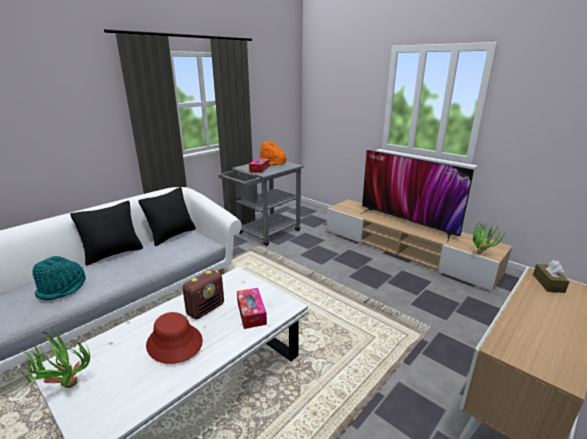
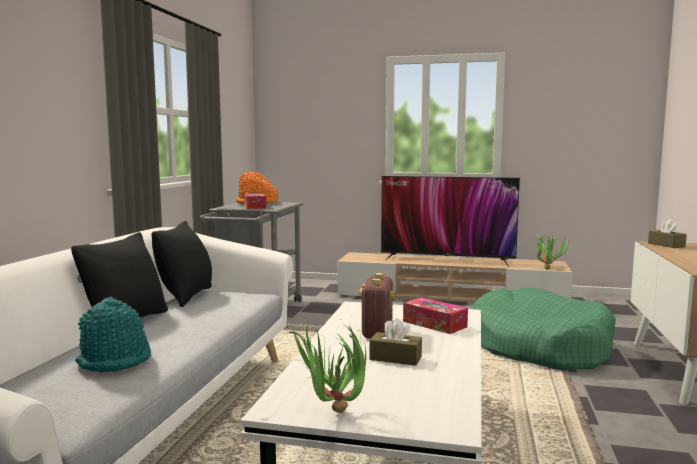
camera: 30 degrees left, 15 degrees down
(174, 343) = (395, 358): red hat -> brown tissue box
(411, 325) = (537, 346): none -> green dog bed

